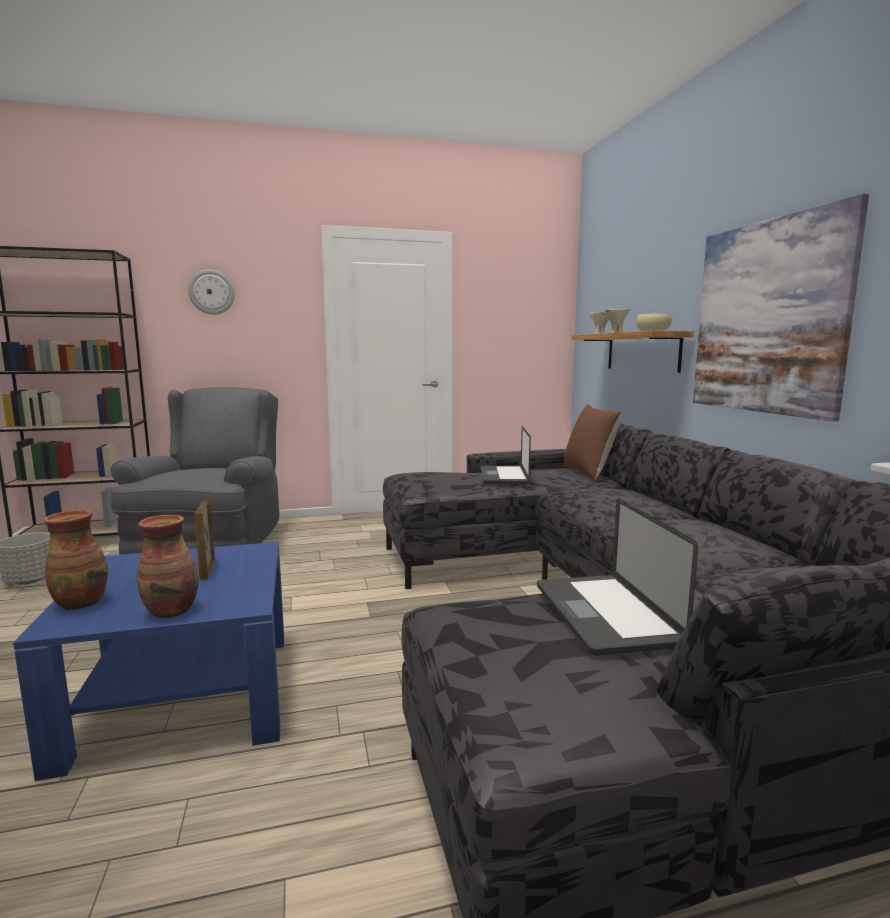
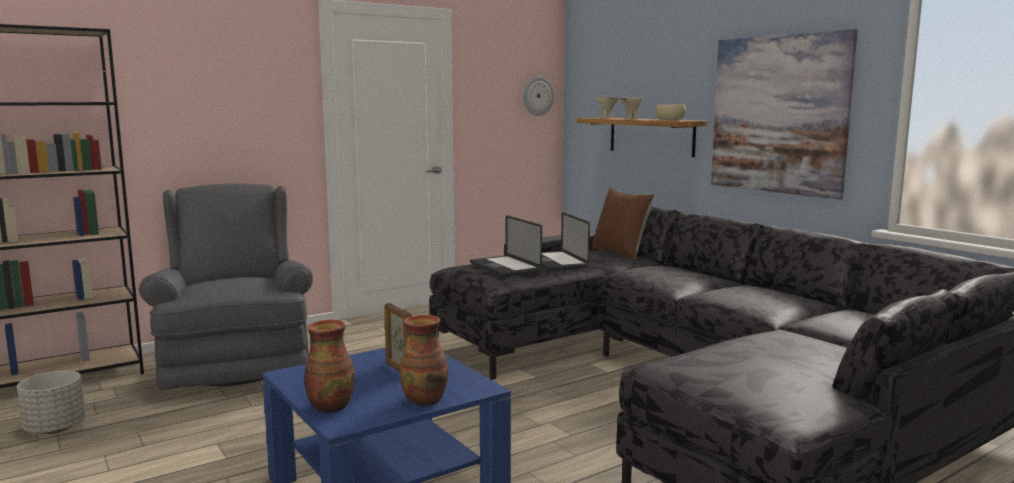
camera: 20 degrees left, 0 degrees up
(212, 292) = (198, 73): wall clock -> wall clock (537, 96)
(604, 614) = (766, 352): laptop -> laptop (504, 268)

